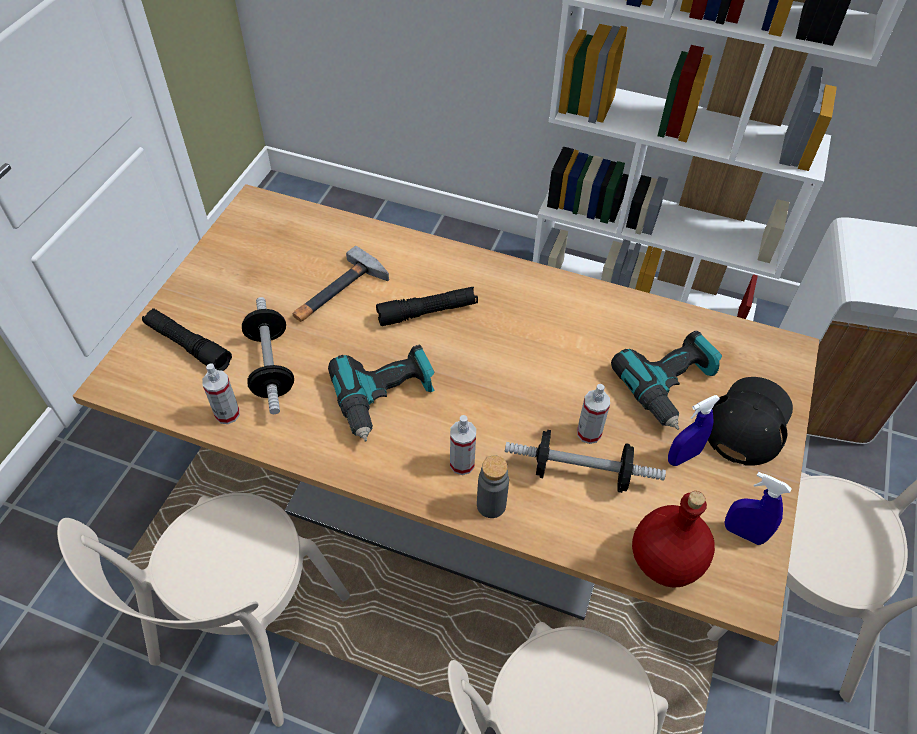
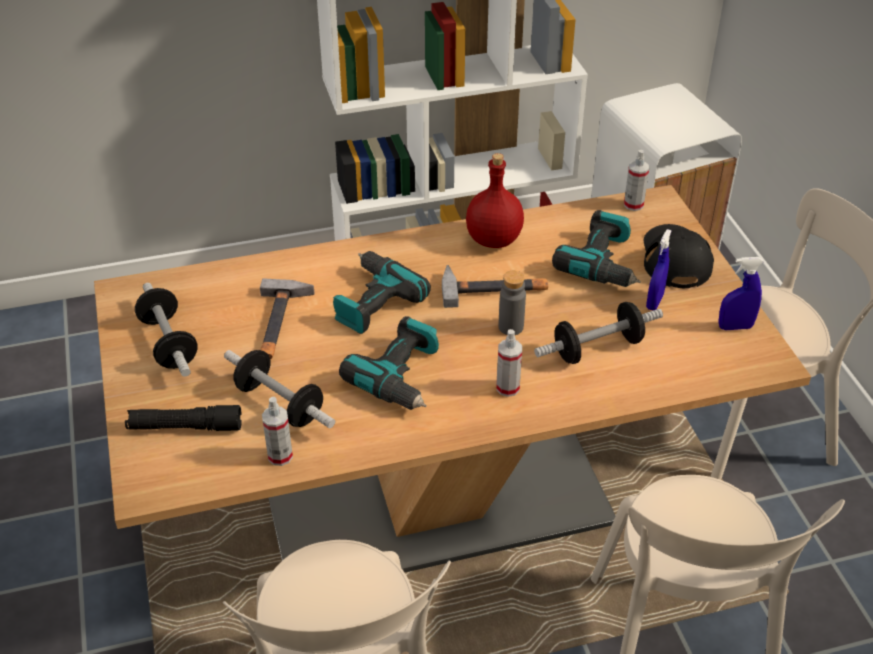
camera: 35 degrees left, 10 degrees down
(244, 266) = (169, 343): none -> dumbbell
(427, 312) = (372, 301): black flashlight -> power drill
(491, 505) = (556, 402): grey bottle -> grey bottle (511, 327)
(542, 357) = (494, 288): none -> hammer
(589, 433) = (577, 320): spray bottle -> spray bottle (633, 205)
(665, 562) = (705, 371): red bottle -> red bottle (494, 240)

